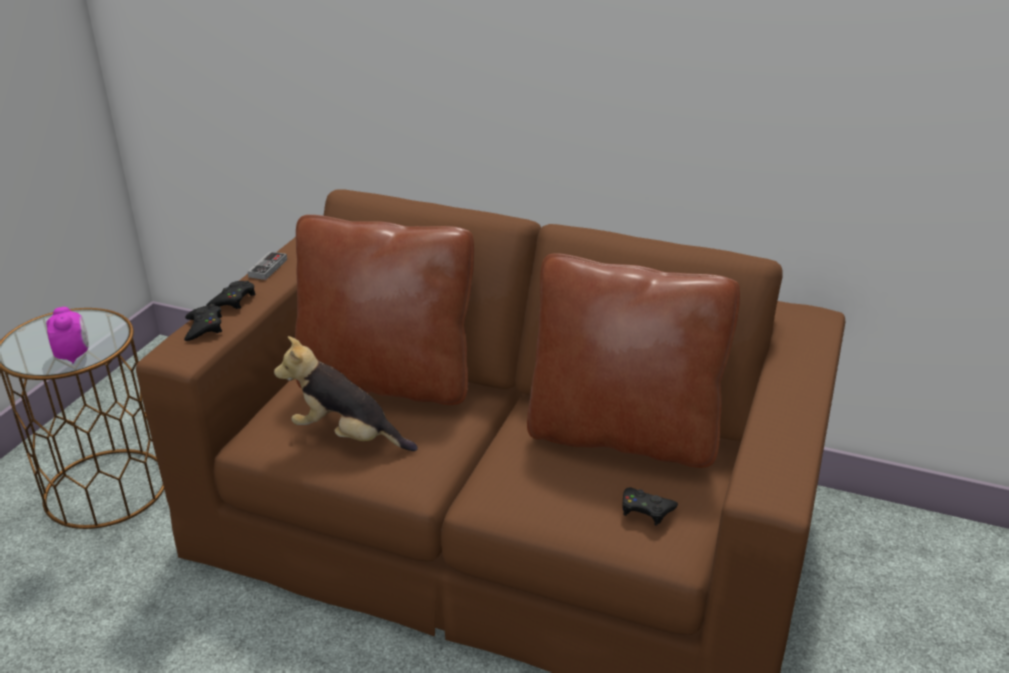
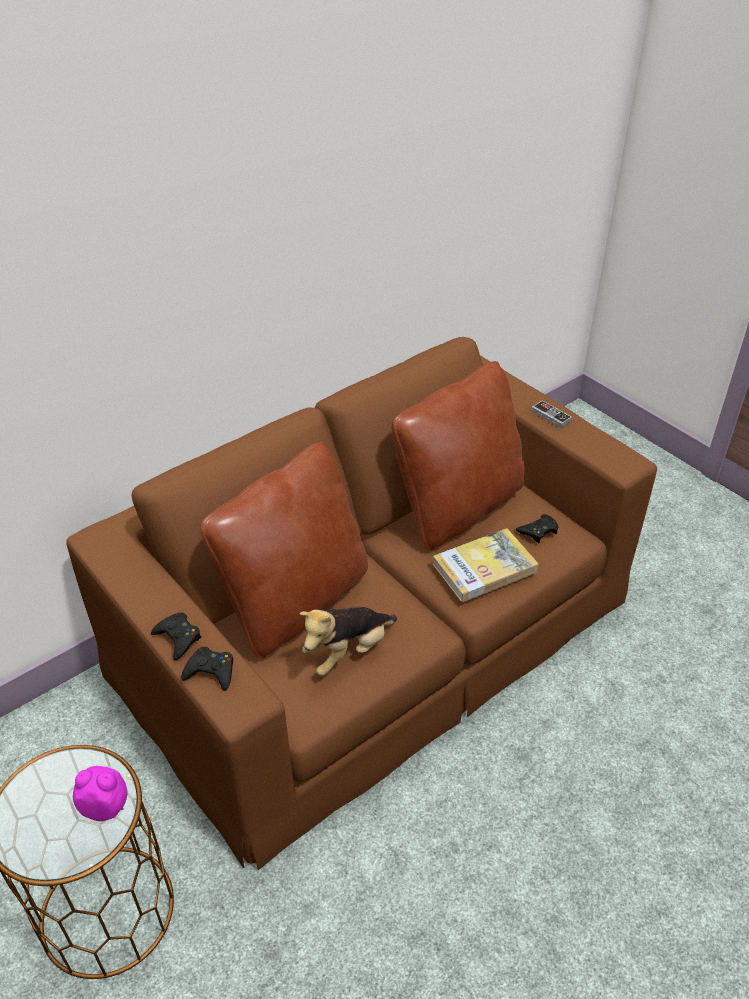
camera: 60 degrees left, 10 degrees up
(268, 268) = (138, 598): game controller -> game controller (551, 416)
(541, 486) = (484, 568): none -> book

